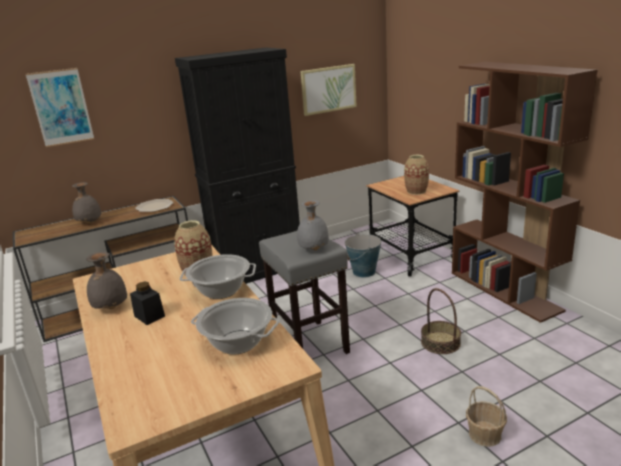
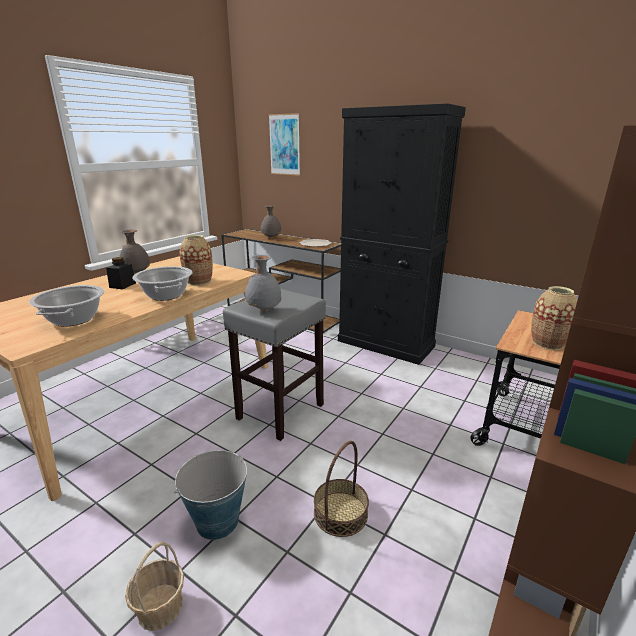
camera: 60 degrees right, 0 degrees up
(328, 89) = (549, 175): picture -> none
(364, 272) = (446, 405): bucket -> bucket (217, 521)

